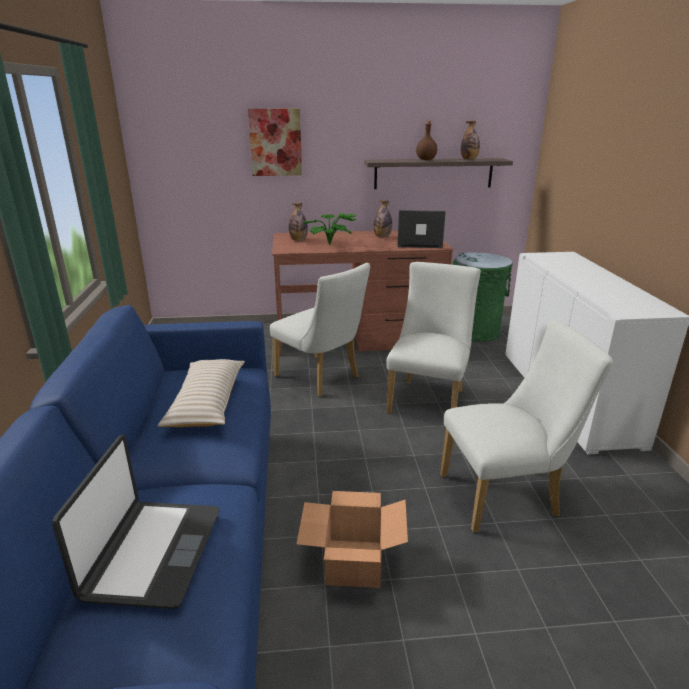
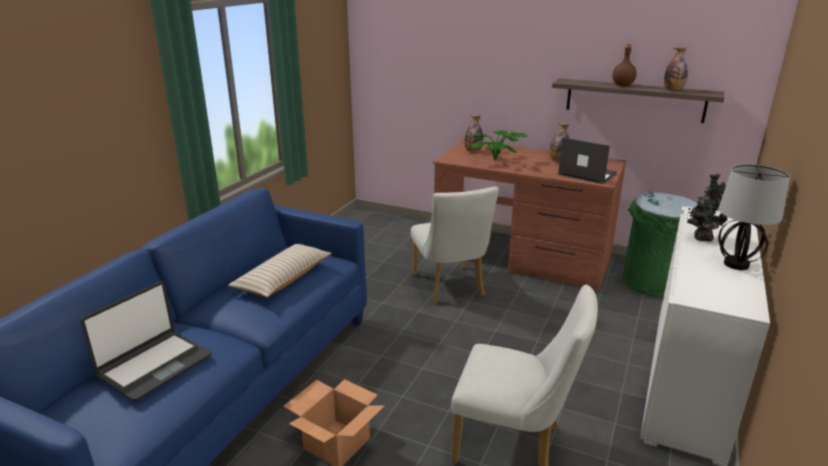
camera: 30 degrees right, 0 degrees up
(275, 142) = (473, 54): picture -> none
(428, 399) = (531, 335): white chair -> none
(566, 271) = (701, 238): none -> potted plant
(614, 284) = (737, 264): none -> table lamp

